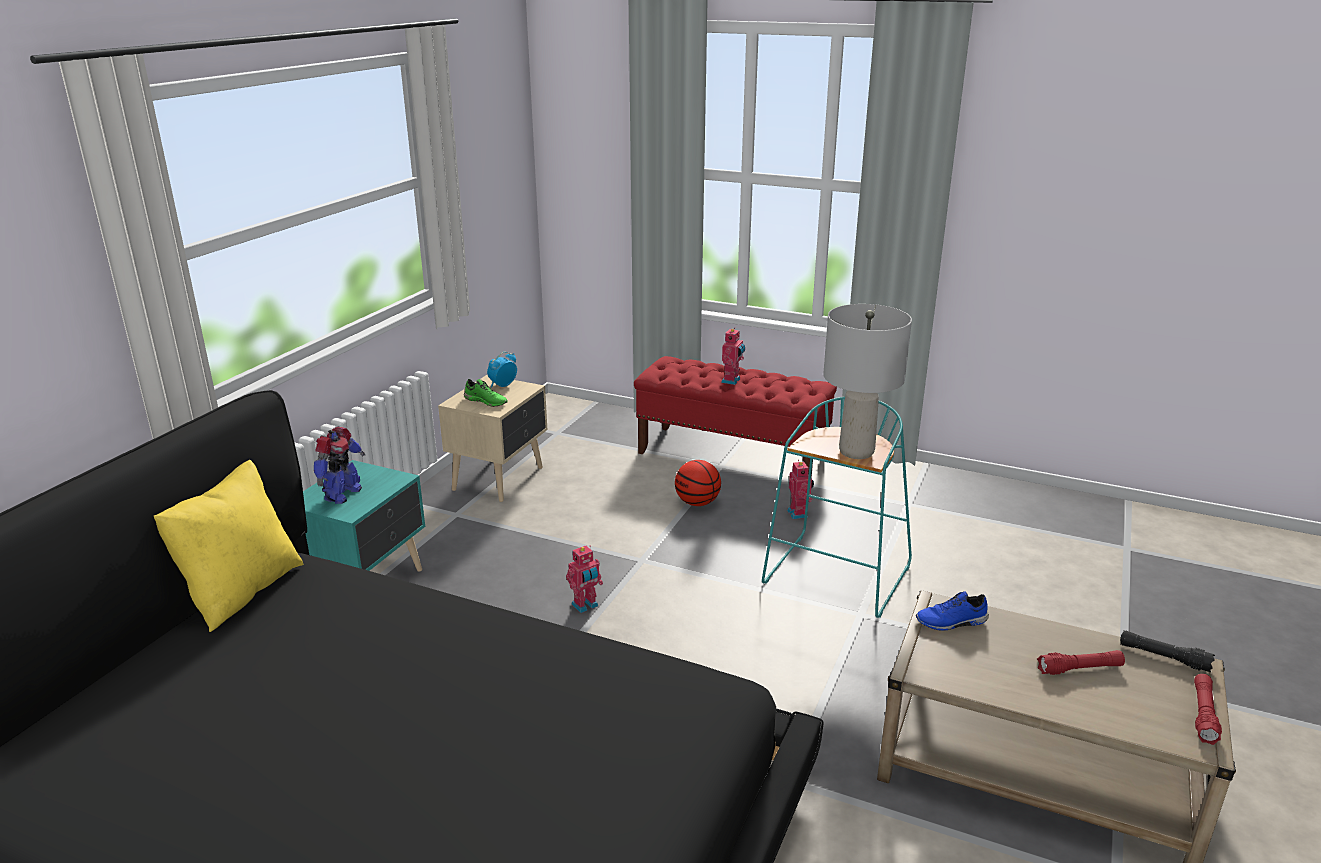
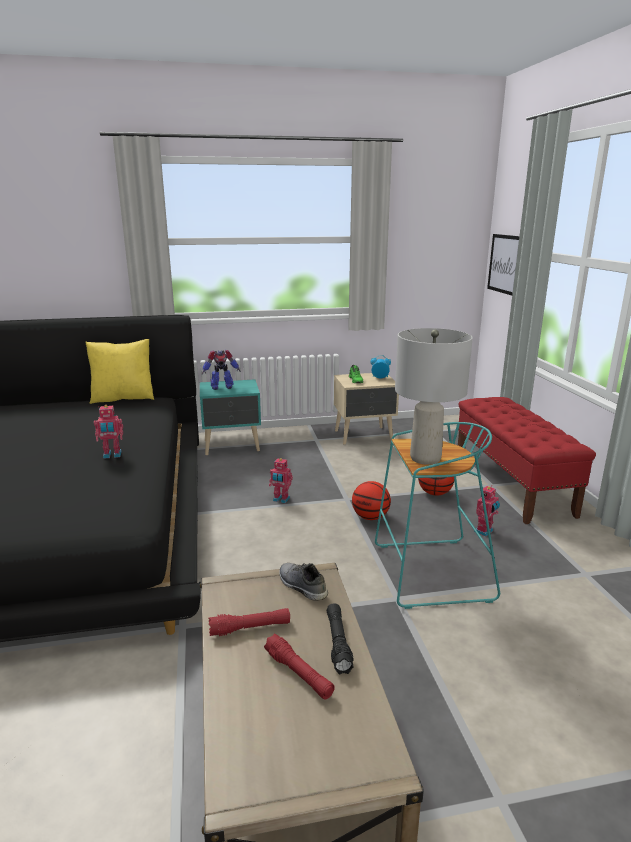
camera: 55 degrees right, 5 degrees down
(583, 181) = (504, 264): none -> picture
(700, 563) = (370, 517): none -> basketball
(732, 381) = (512, 420): toy robot -> toy robot (112, 455)
(951, 622) = (301, 586): blue shoe -> grey shoe
(1163, 657) = (375, 732): black flashlight -> black flashlight (338, 643)
(1203, 715) = (290, 786): red flashlight -> red flashlight (250, 628)

